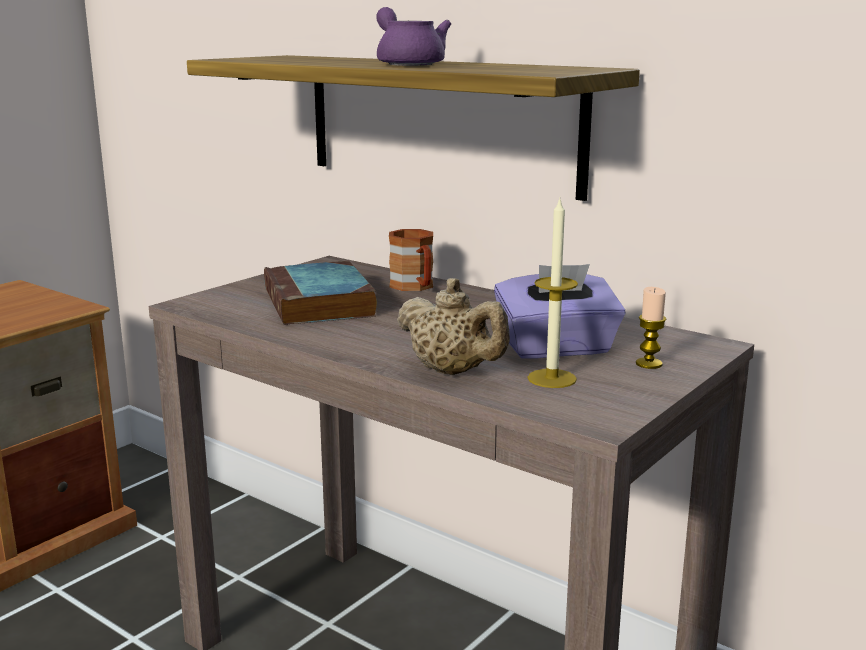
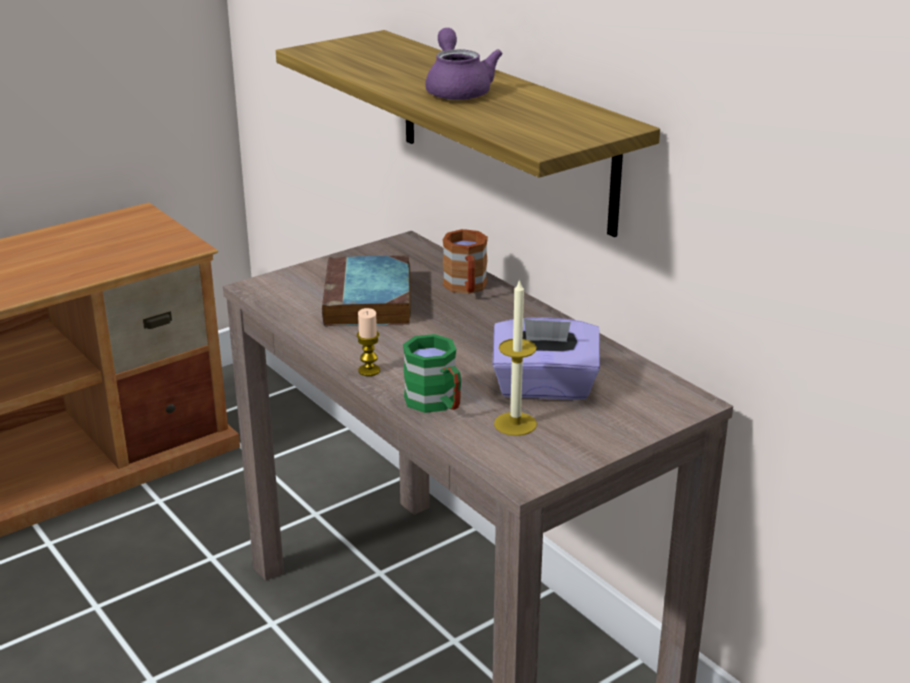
camera: 15 degrees right, 10 degrees up
(453, 371) = (436, 404): beige teapot -> green mug
(648, 364) = (613, 418): candle -> candle (369, 370)

